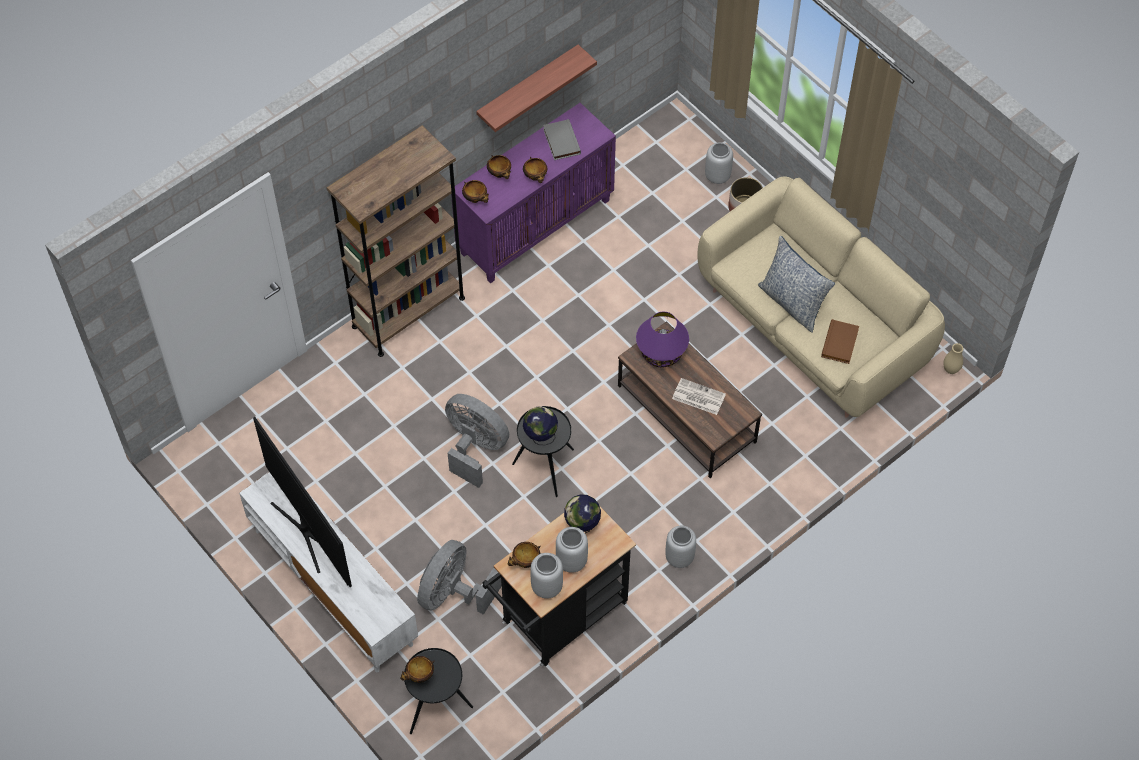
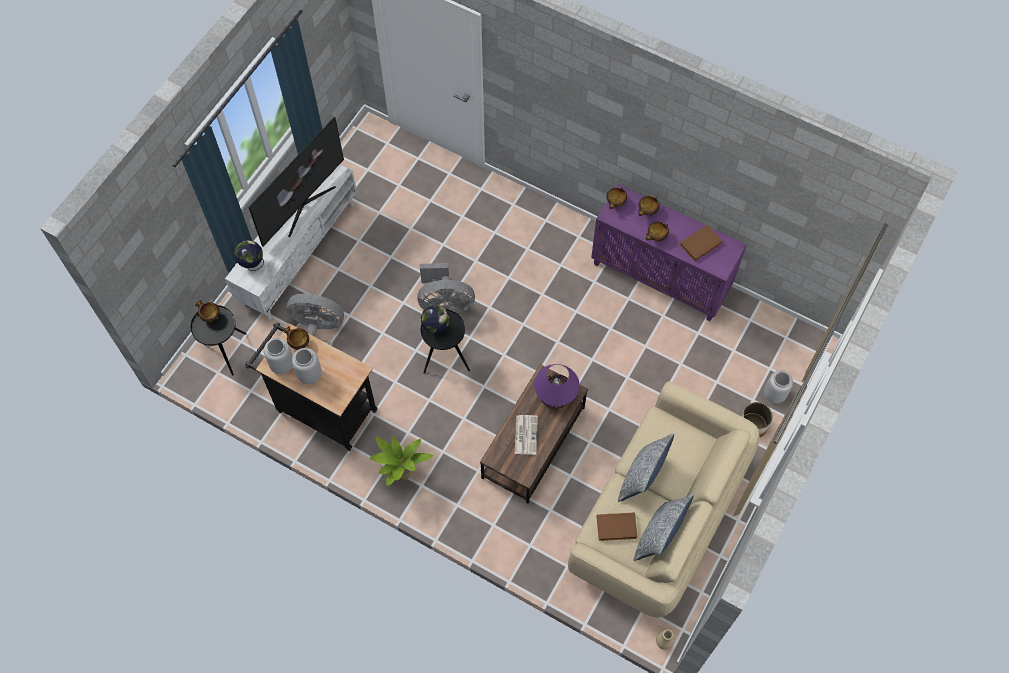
camera: 70 degrees right, 5 degrees up
(408, 312) = (544, 219): brown bookcase -> none
(475, 447) = (445, 304): grey fan -> grey fan turned 75 degrees clockwise
(528, 88) = (707, 186): shelf -> none
(560, 141) = (700, 243): grey book -> brown book
(582, 526) = (342, 372): globe -> globe (252, 265)
(679, 557) = (403, 477): grey vase -> potted plant
(862, 310) = (659, 536): none -> pillow

